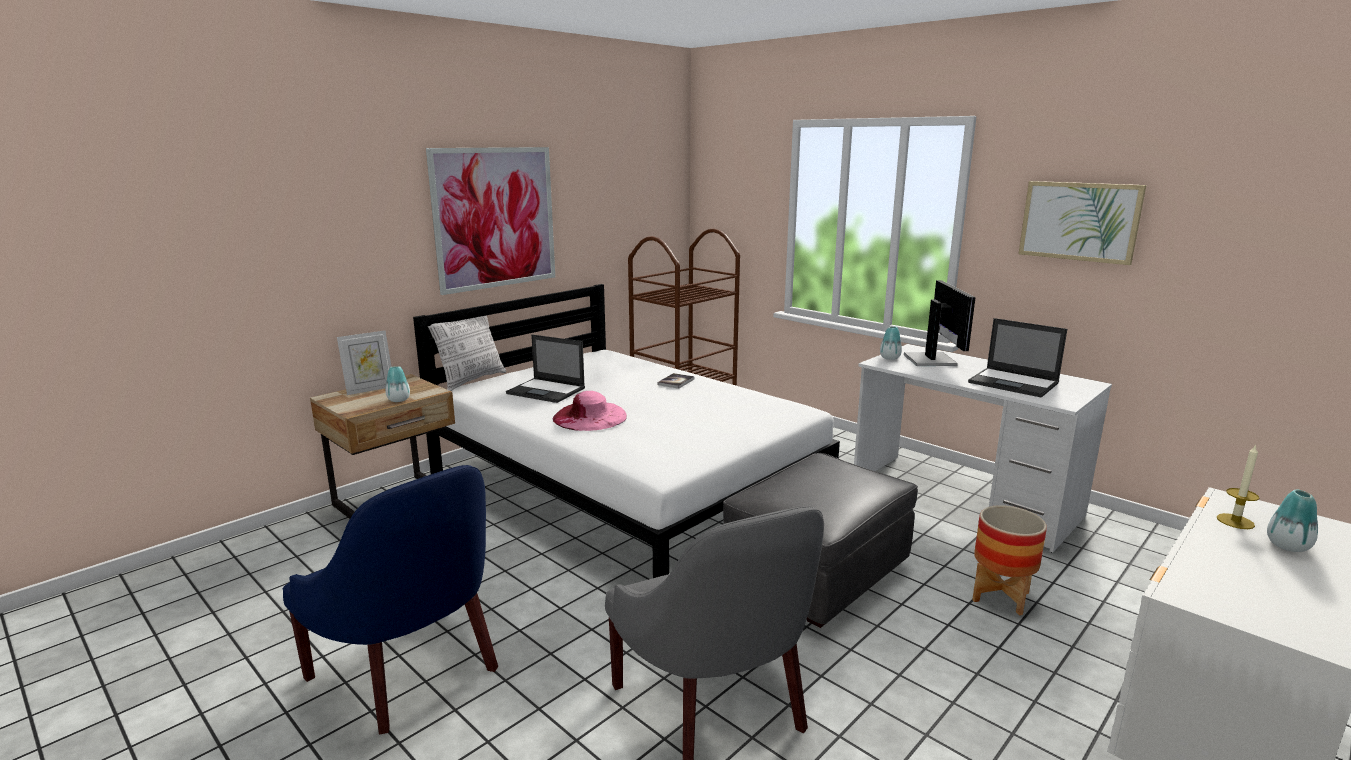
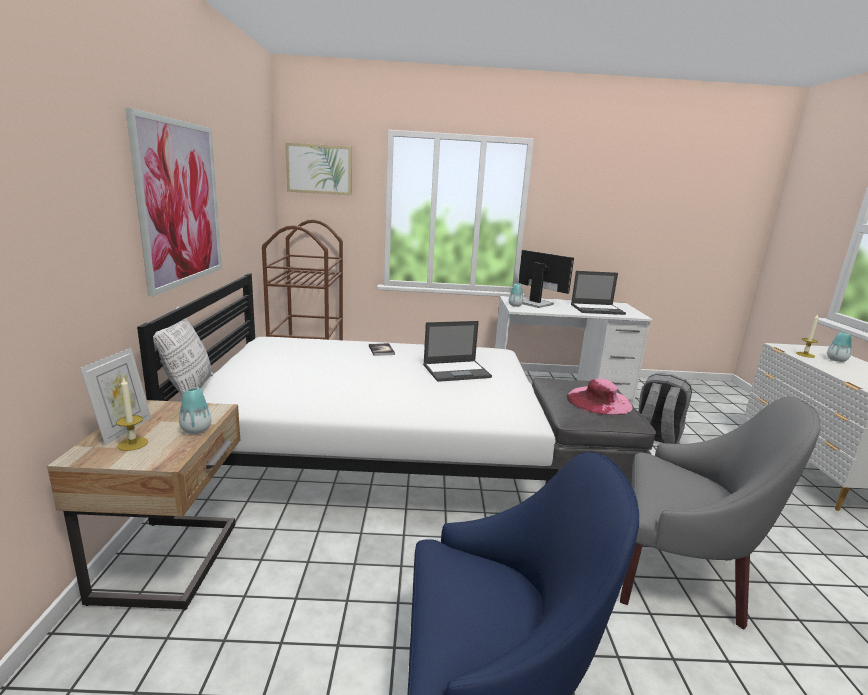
camera: 45 degrees left, 0 degrees up
(358, 398) = (133, 444): none -> candle
(547, 391) = (295, 382): laptop -> laptop (457, 371)
(590, 417) = (383, 393): pink hat -> pink hat (599, 401)
(1000, 596) = (656, 436): planter -> grey backpack
(1079, 221) = (597, 208): picture -> picture (319, 169)

